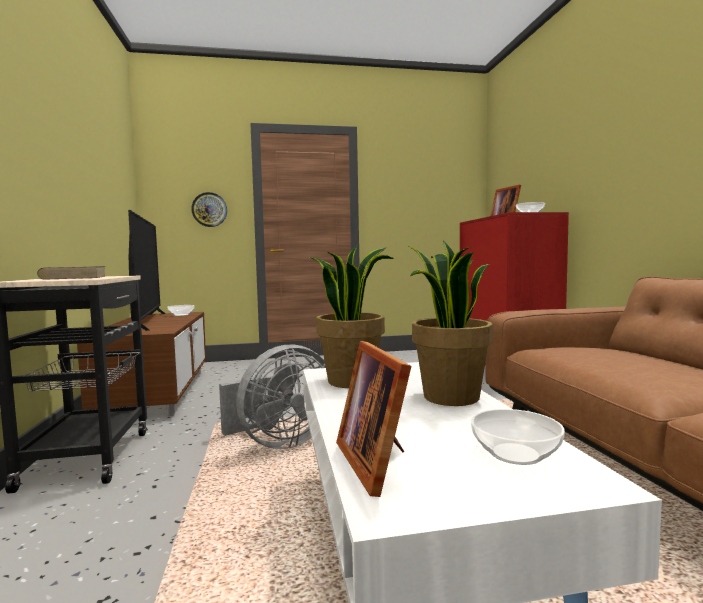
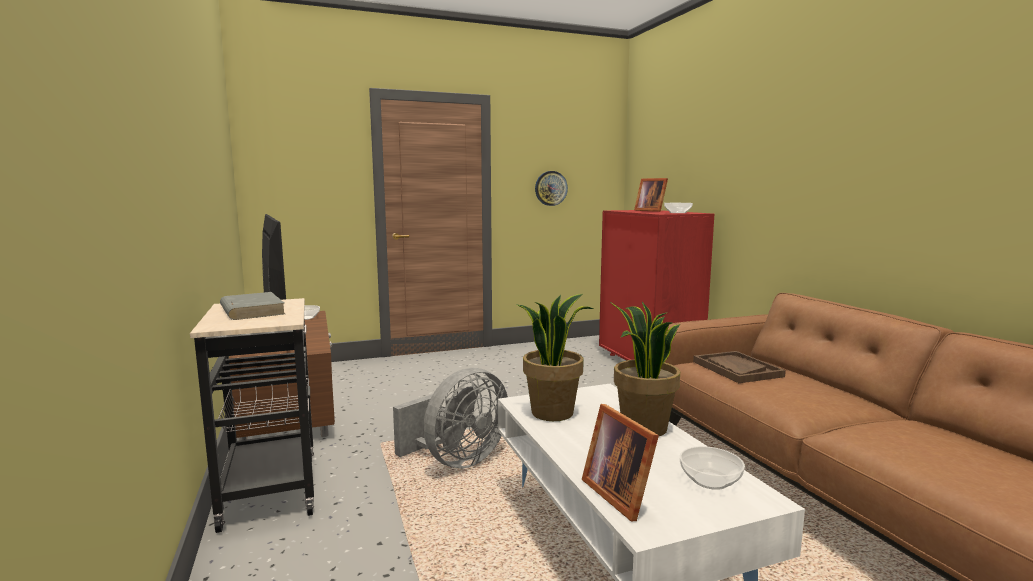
camera: 10 degrees left, 5 degrees up
(209, 209) = (322, 189): wall clock -> wall clock (551, 188)
(587, 353) = (736, 369): none -> brown tray

